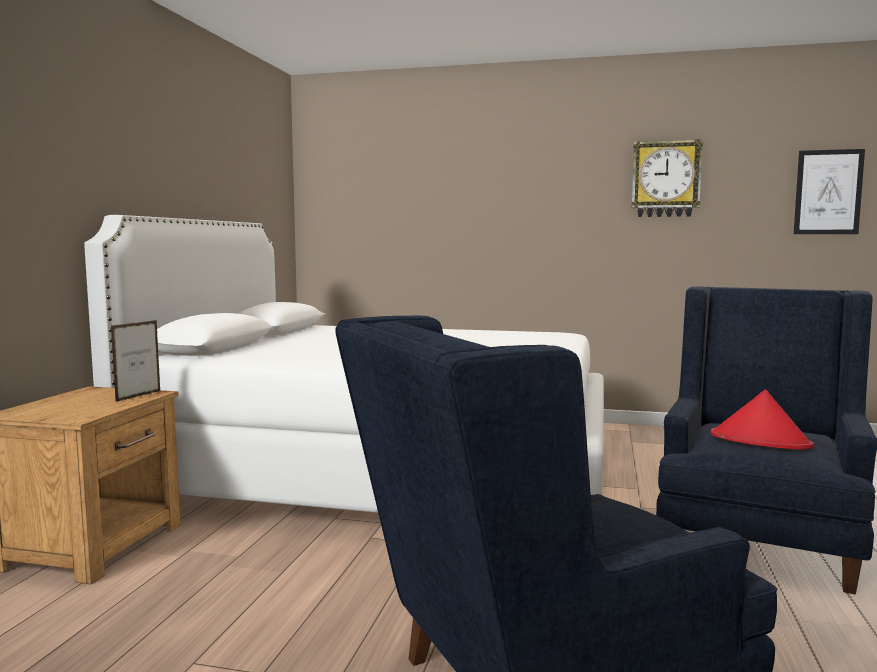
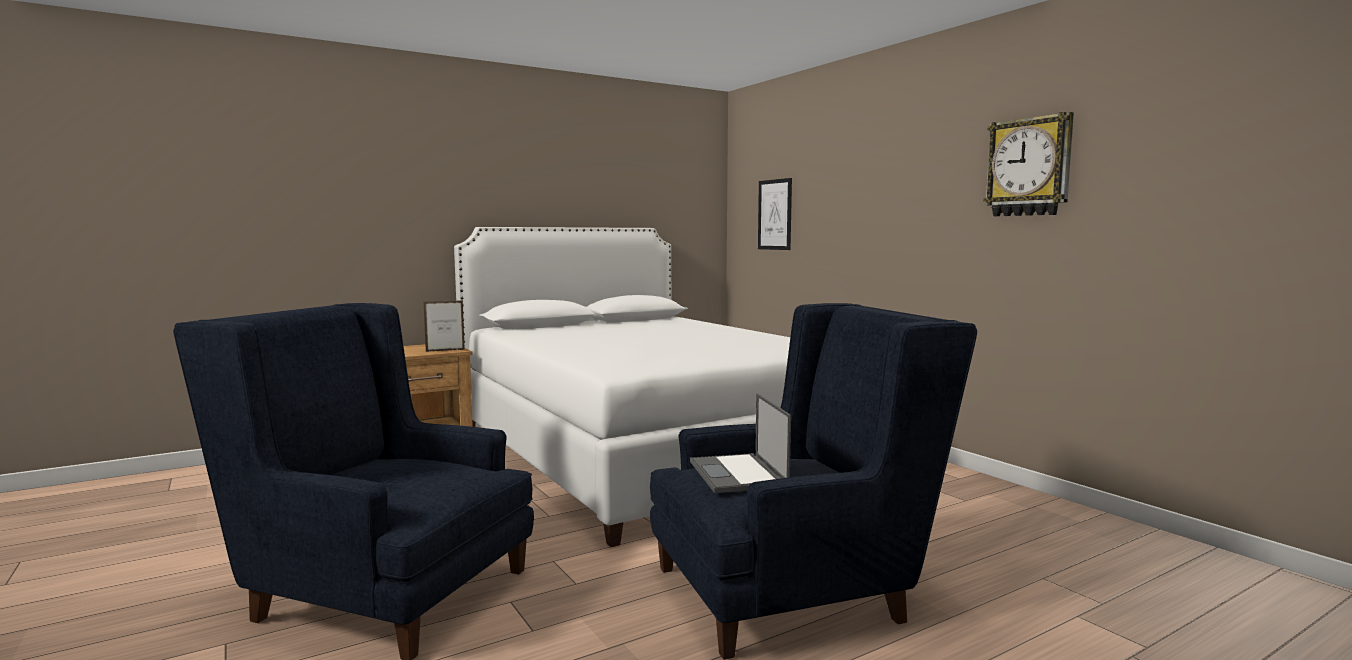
camera: 45 degrees right, 0 degrees up
(760, 440) = (738, 474): red hat -> laptop
(828, 192) = (1259, 173): picture -> picture (774, 214)

